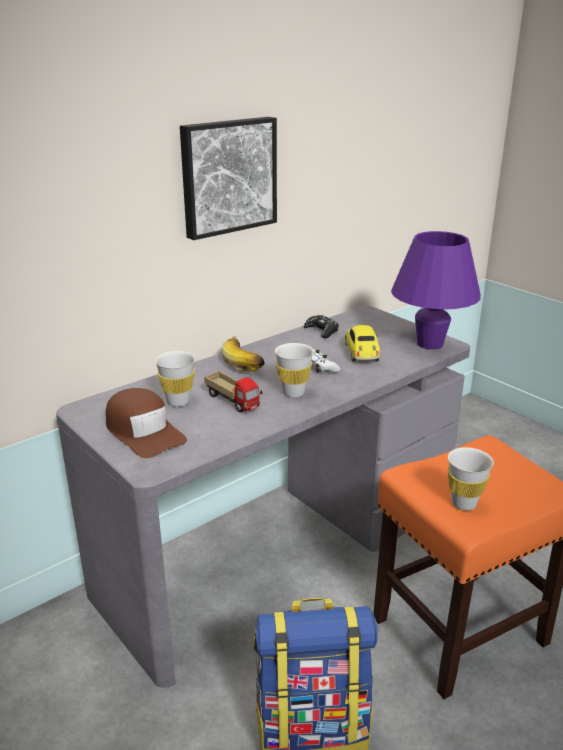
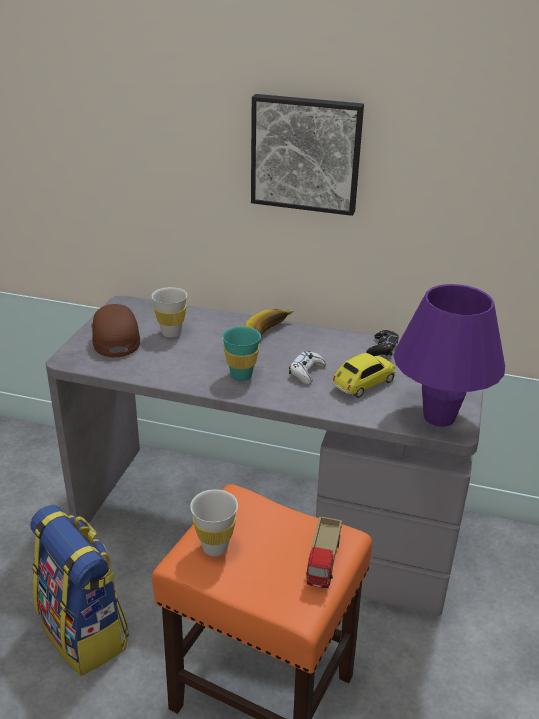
camera: 55 degrees right, 5 degrees up
(144, 432) = (115, 337): brown cap -> brown cap turned 150 degrees clockwise
(233, 401) = (196, 354): toy truck -> toy truck (324, 562)
(293, 393) = (241, 375): white cup -> turquoise cup

